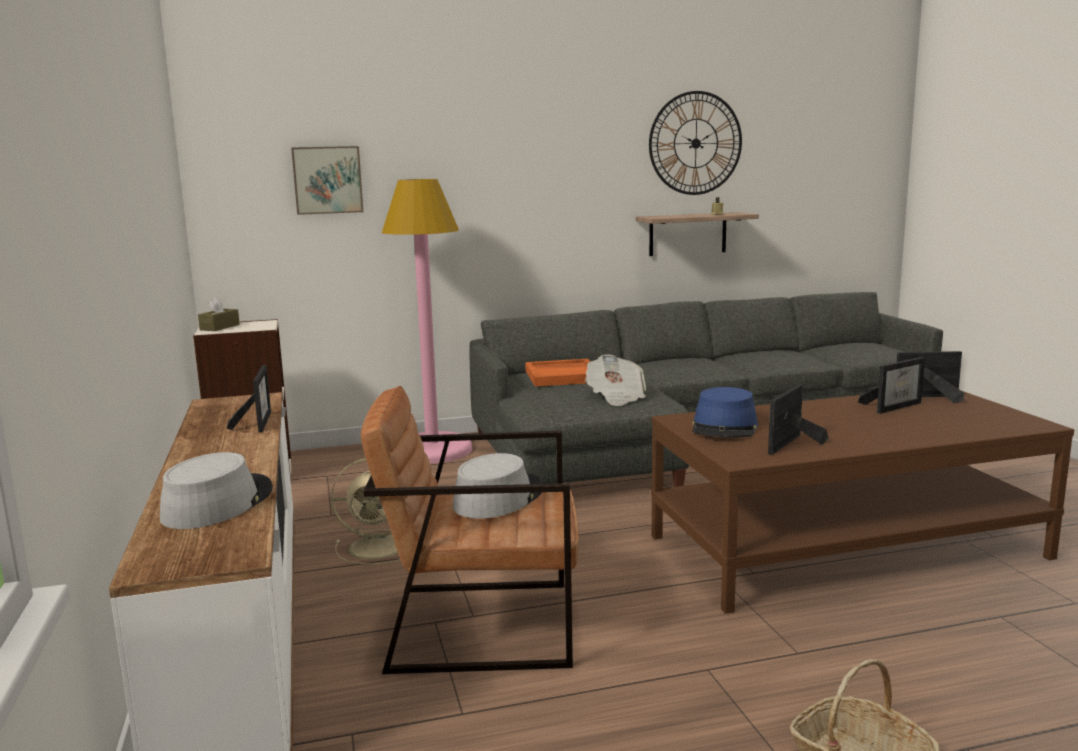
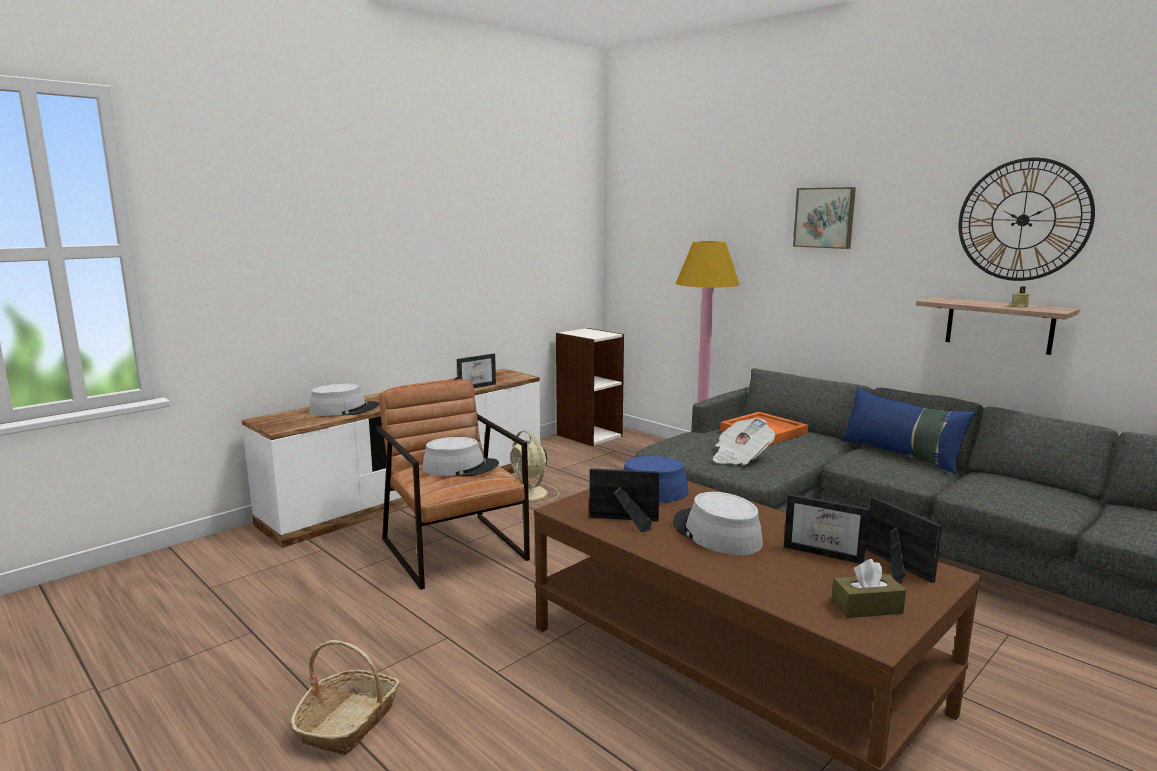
camera: 60 degrees right, 0 degrees up
(219, 327) = (582, 331): brown tissue box -> brown tissue box (866, 607)
(327, 180) = (678, 237): picture -> picture (825, 217)
(670, 361) = (901, 455): none -> blue pillow
(840, 424) = (716, 533): none -> grey hat

